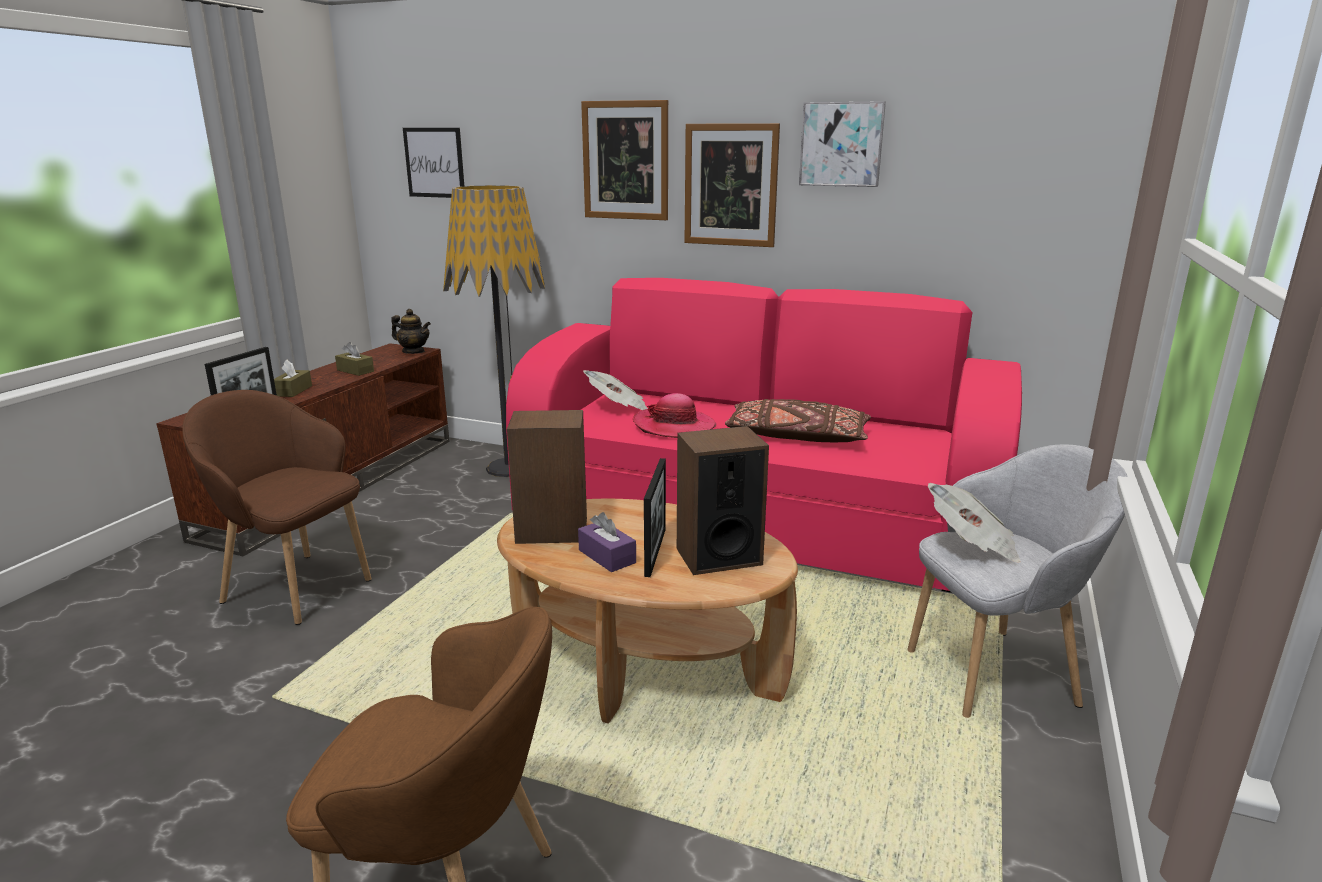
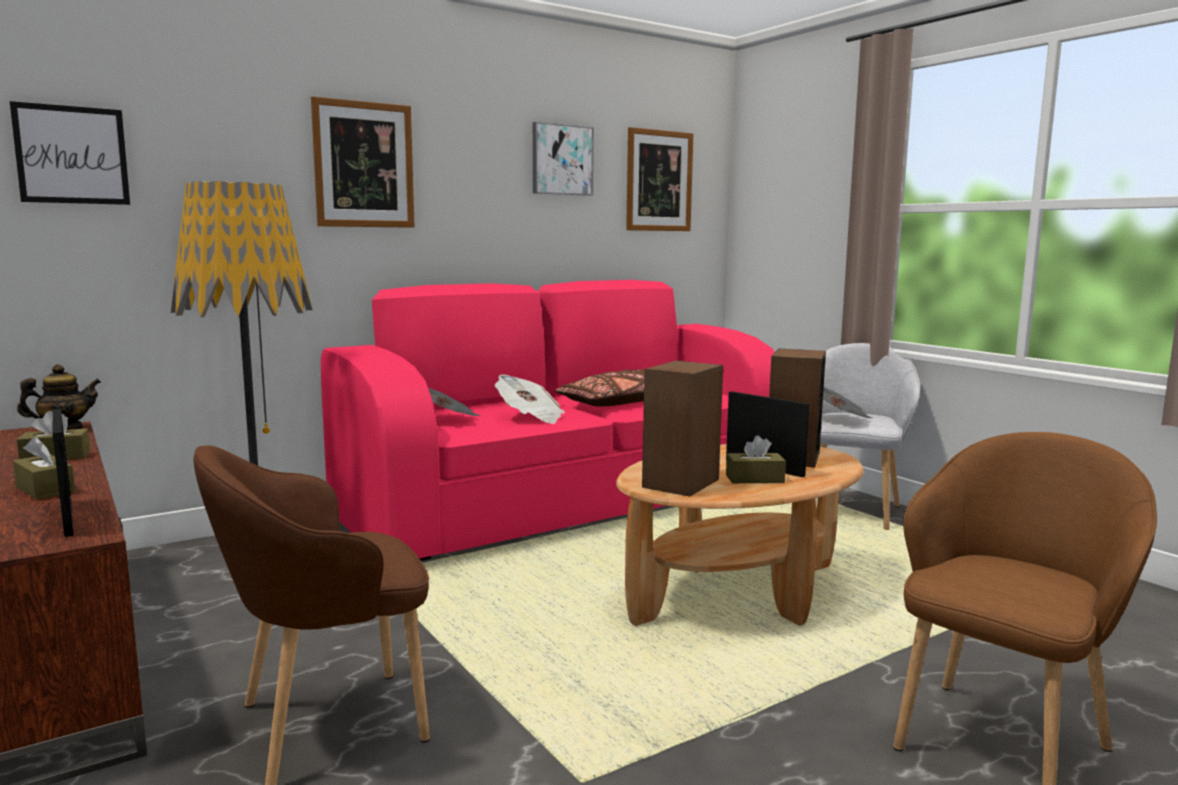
camera: 55 degrees left, 10 degrees down
(607, 556) = (754, 479): purple tissue box -> brown tissue box
(674, 426) = (530, 418): hat -> newspaper
(730, 185) = (473, 193): picture -> picture (659, 181)

